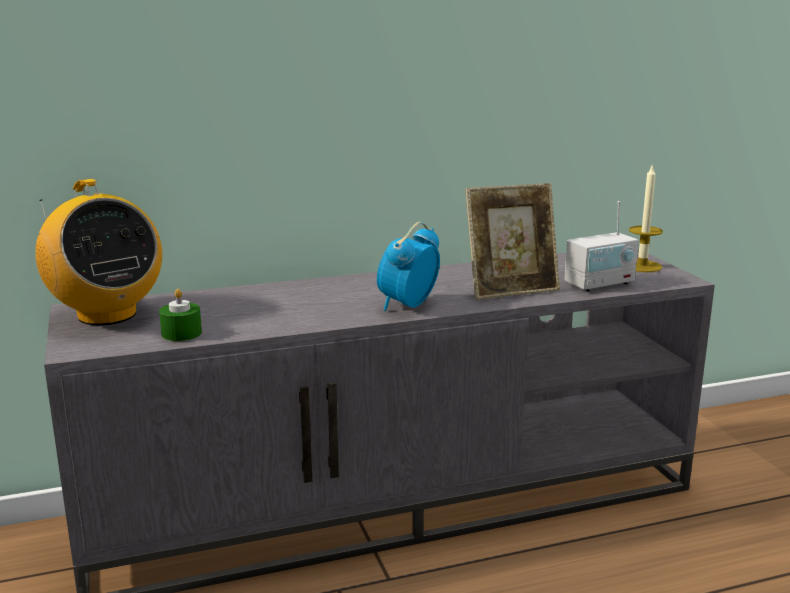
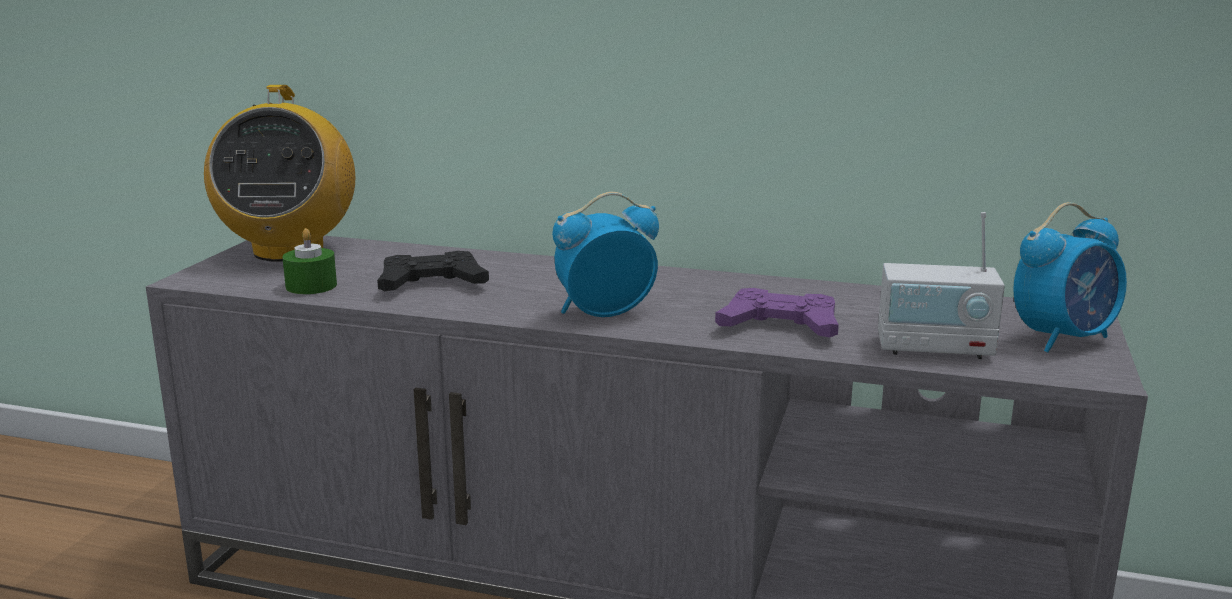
camera: 35 degrees right, 0 degrees up
(264, 313) = (431, 283): none -> black game controller
(511, 290) = (780, 326): picture frame -> purple game controller
(642, 266) = (1064, 339): candle -> alarm clock

